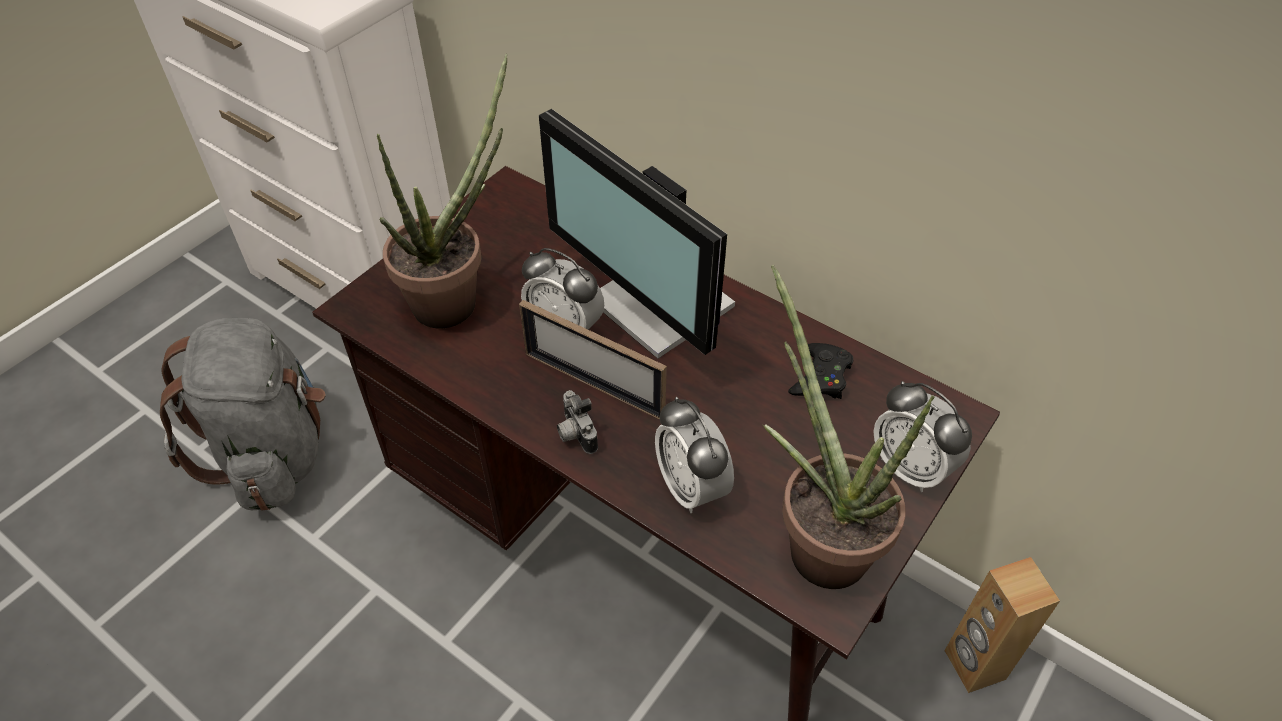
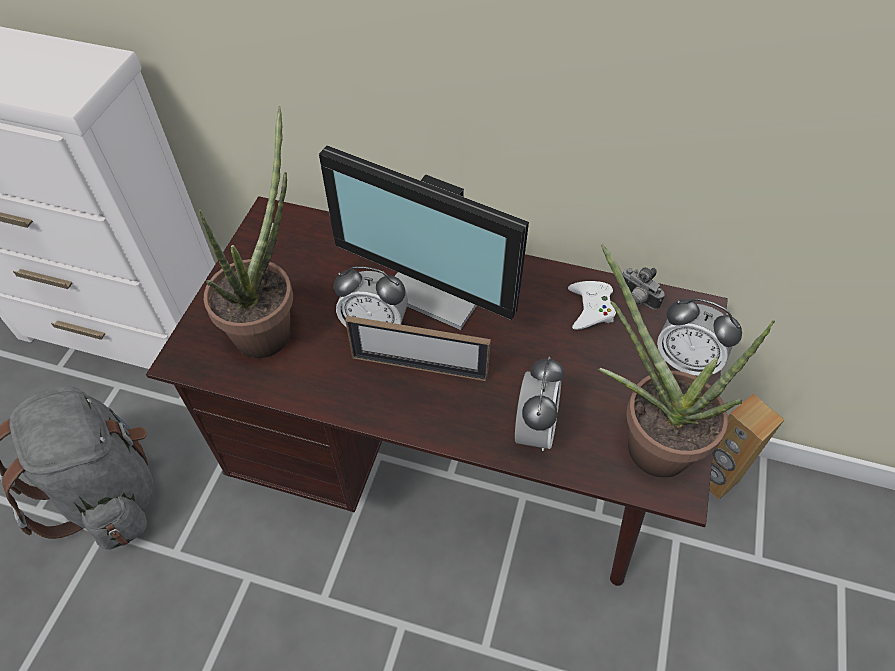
camera: 20 degrees left, 5 degrees up
(575, 434) = (423, 414): camera -> camera (636, 299)
(691, 487) = (534, 429): alarm clock -> alarm clock turned 120 degrees counterclockwise
(821, 377) = (590, 308): black game controller -> white game controller

